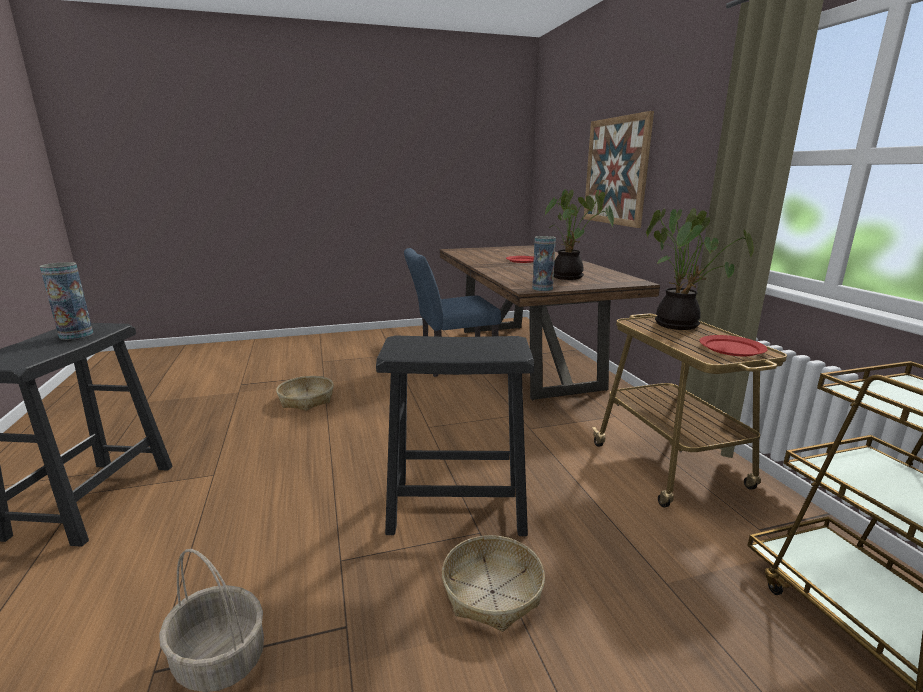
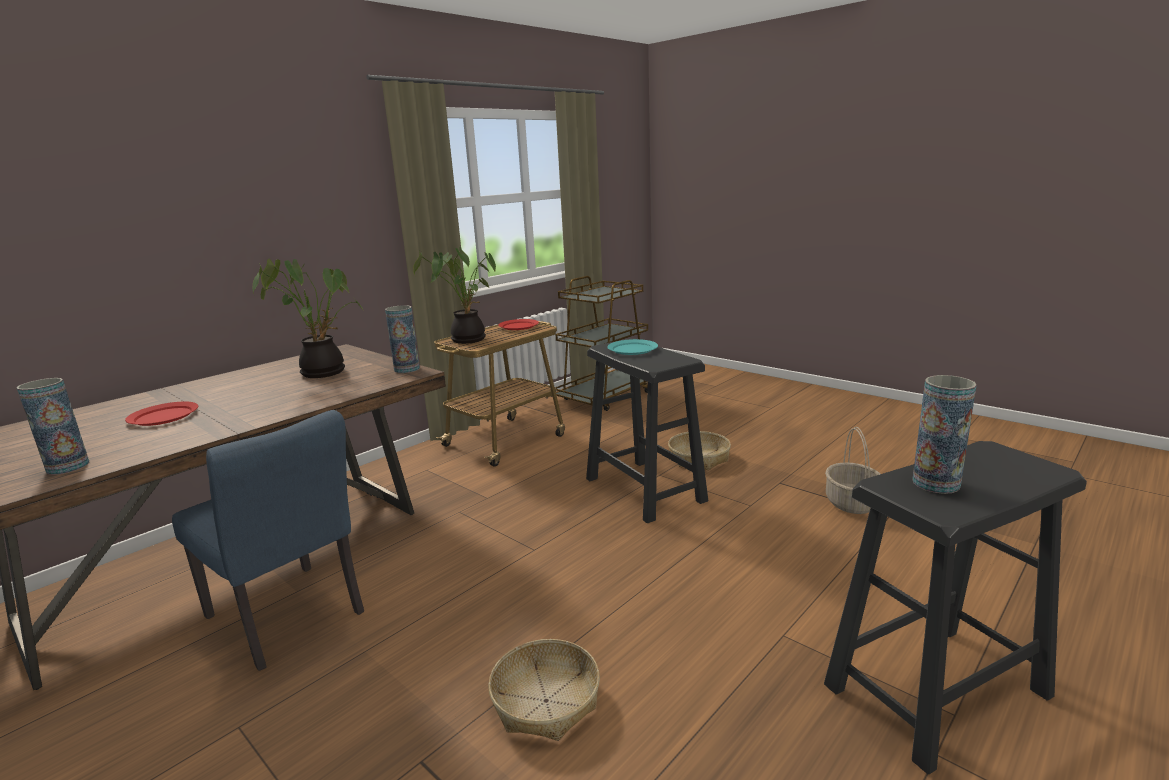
camera: 120 degrees left, 0 degrees up
(473, 255) = (68, 466): none -> vase
(478, 346) = (632, 349): none -> turquoise plate
(616, 171) = (193, 237): picture -> none

